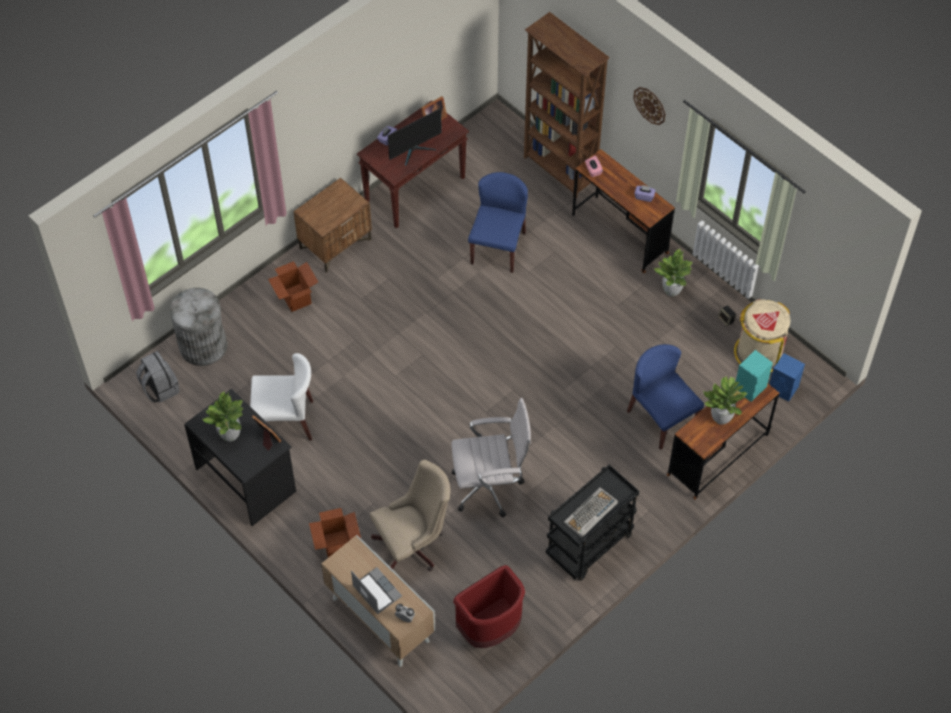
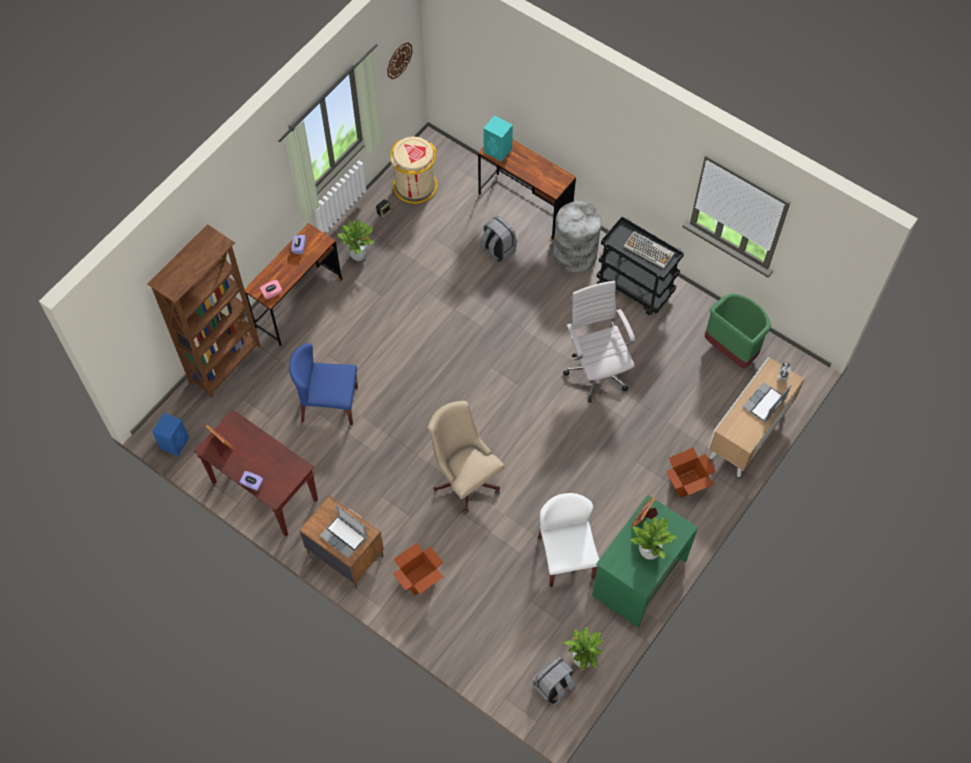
camera: 100 degrees left, 5 degrees up
(203, 346) = (494, 656): grey trash can -> grey trash can (575, 254)
(246, 479) = (638, 577): black desk -> green desk
(324, 210) = (344, 536): none -> laptop
(413, 544) = (669, 421): beige office chair -> beige office chair (464, 478)
(415, 150) = (265, 454): monitor -> none
(491, 628) = (731, 349): red trash can -> green trash can
(650, 105) = (246, 202): wall clock -> wall clock (399, 60)
(661, 418) = (497, 250): blue chair -> grey backpack
(721, 418) = (532, 168): potted plant -> potted plant (582, 659)
(783, 389) = (449, 165): blue speaker -> blue speaker (175, 442)

